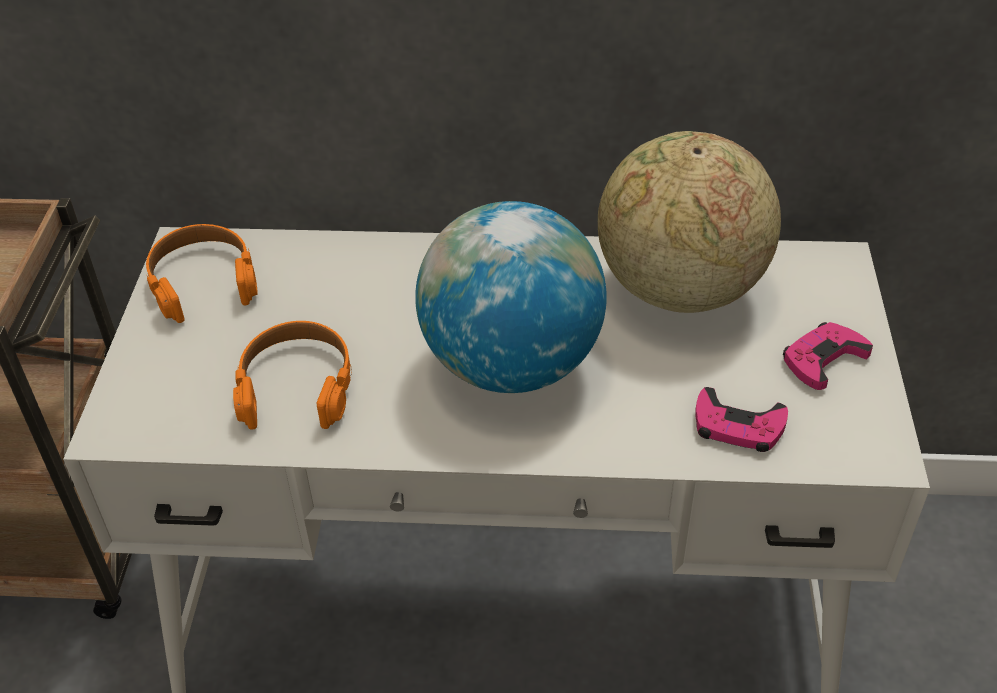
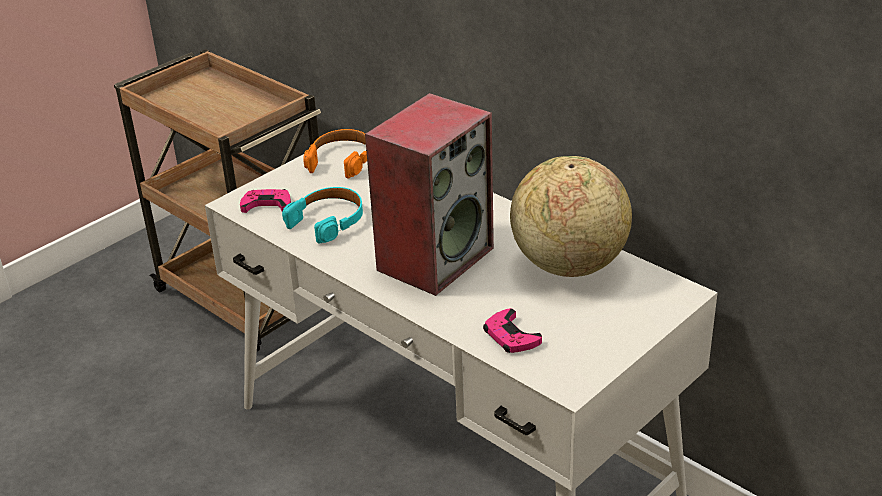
camera: 40 degrees right, 10 degrees down
(297, 386) = (328, 221): orange headphones -> turquoise headphones
(511, 365) = (435, 258): globe -> speaker
(823, 359) = (602, 331): pink game controller -> pink game controller (267, 204)

